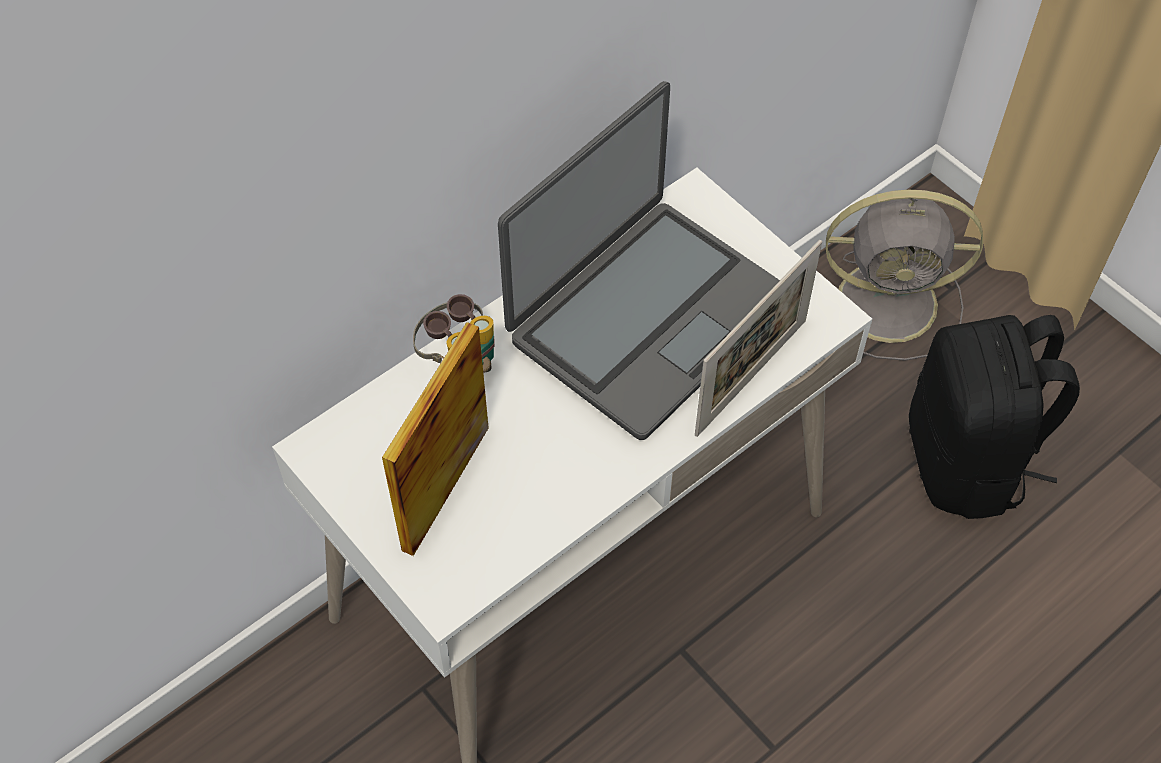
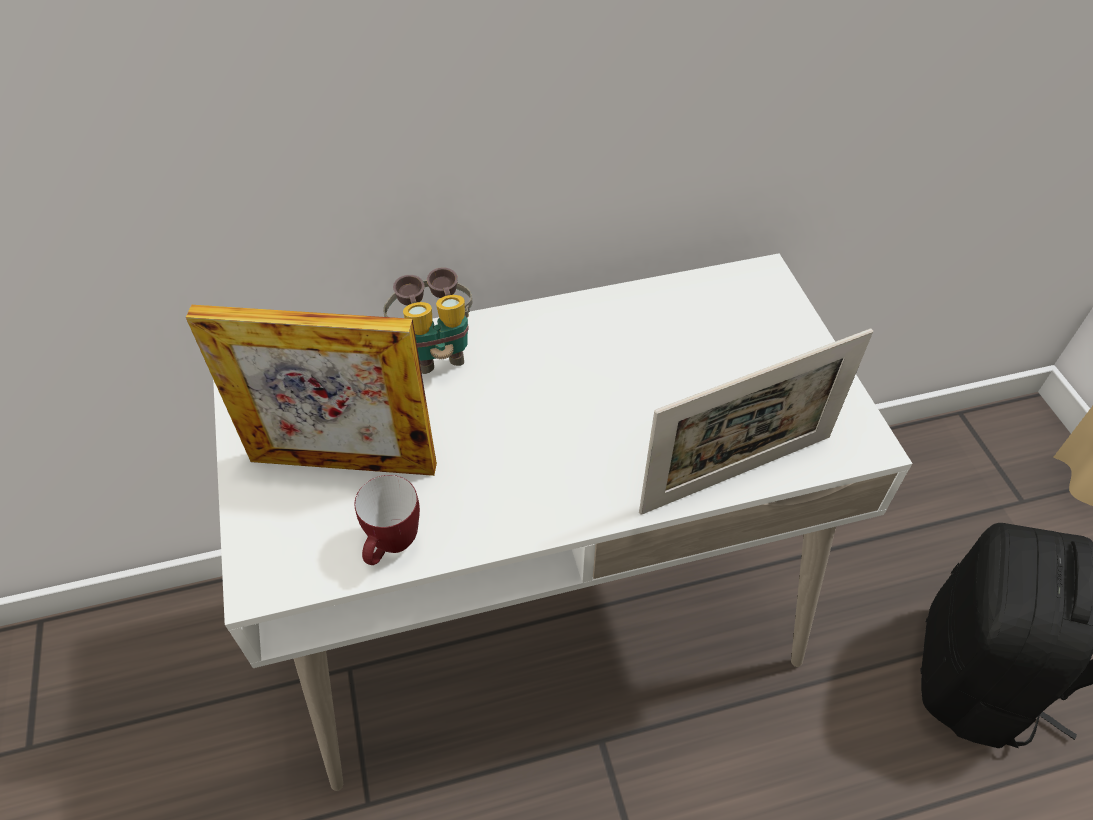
camera: 25 degrees right, 5 degrees down
(446, 488) = (343, 462): picture frame -> picture frame turned 135 degrees counterclockwise
(527, 536) = (392, 548): none -> mug
(646, 317) = (651, 372): laptop -> none
(892, 302) = (955, 492): grey fan -> none

